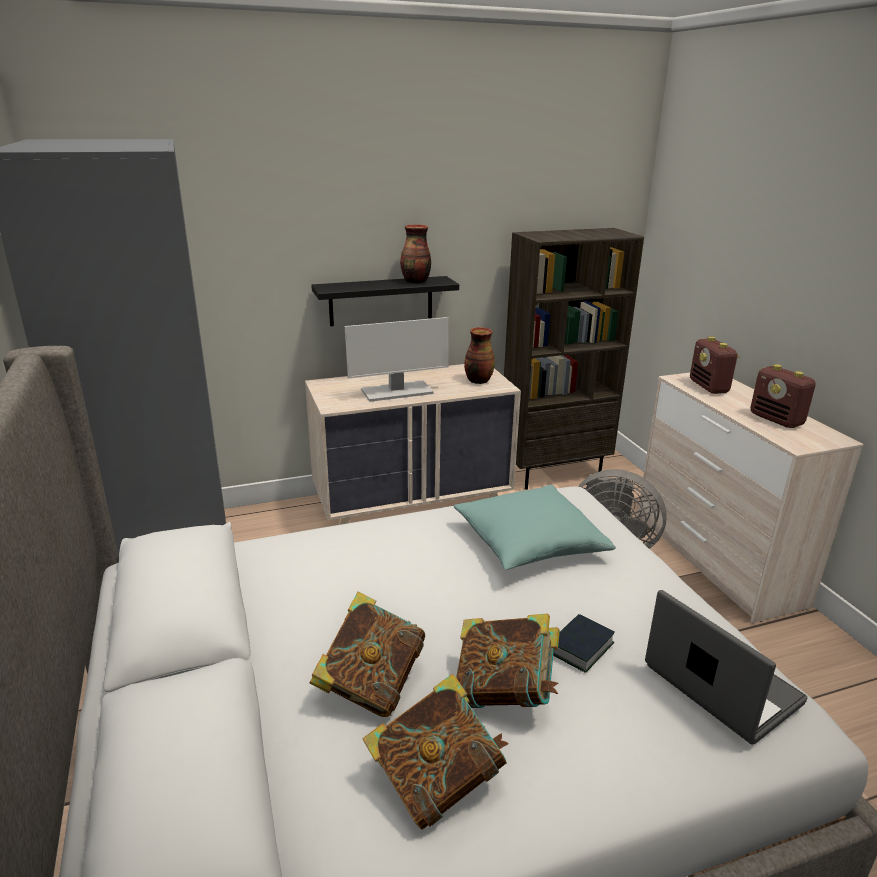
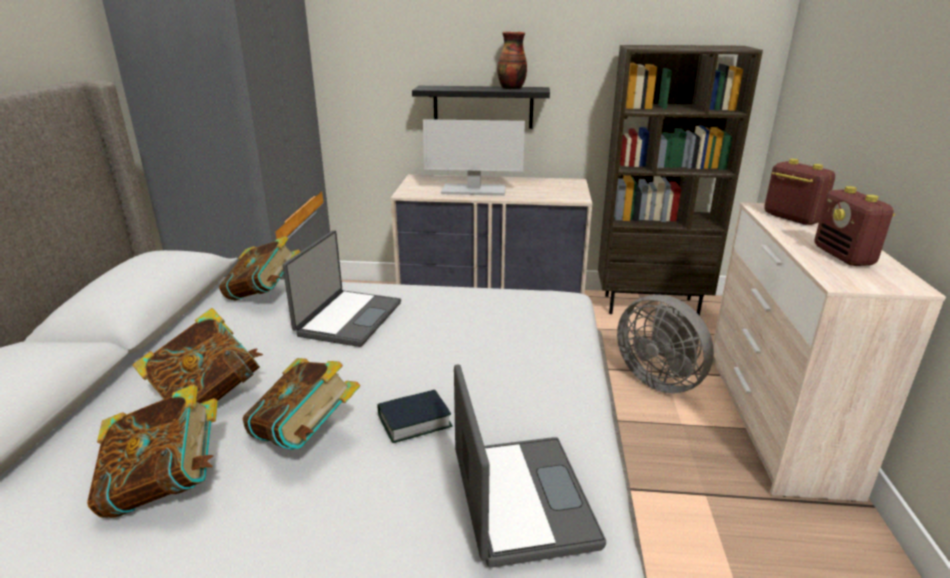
camera: 25 degrees right, 0 degrees up
(291, 558) = (264, 296): none -> book
(408, 563) = (348, 319): none -> laptop
(478, 381) = (558, 191): vase -> none
(529, 543) = (474, 327): turquoise pillow -> none
(709, 387) = (791, 218): radio -> radio turned 135 degrees clockwise

